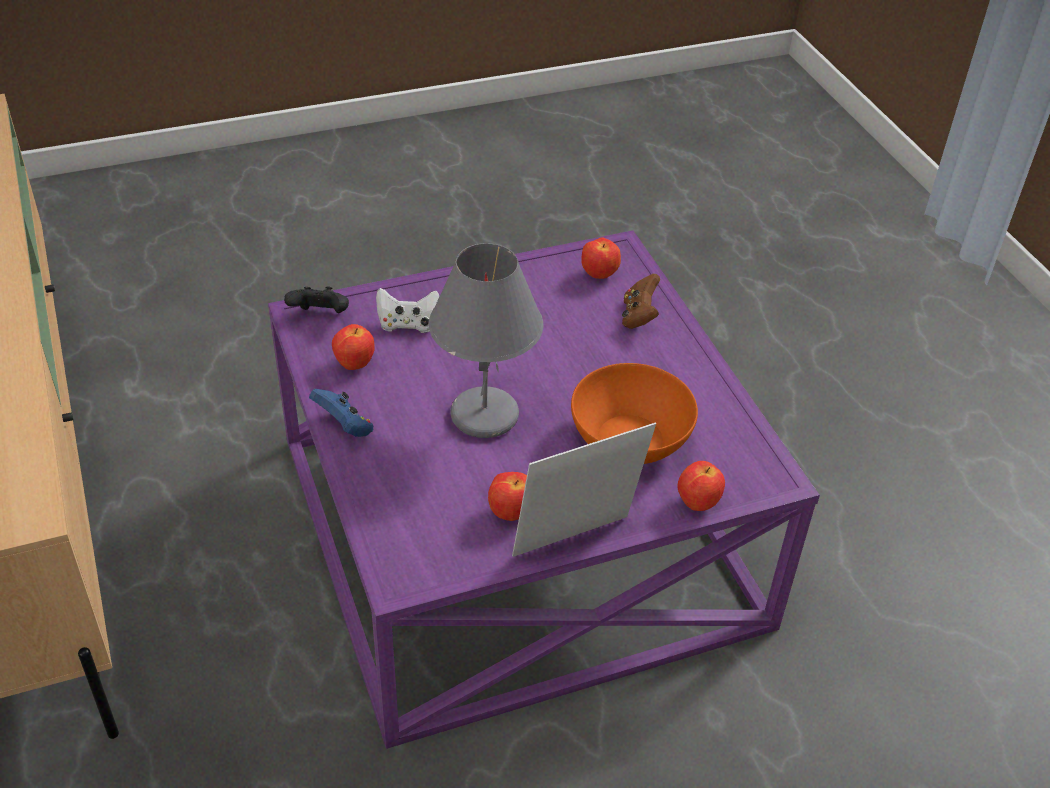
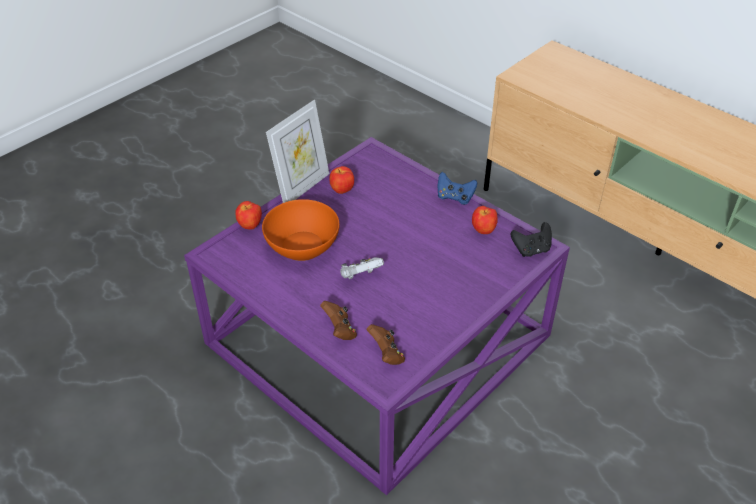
camera: 155 degrees right, 0 degrees up
(407, 324) = (478, 265): white game controller -> white game controller (360, 276)
(484, 414) = (391, 230): grey table lamp -> none
(599, 275) = (386, 354): apple -> brown game controller

